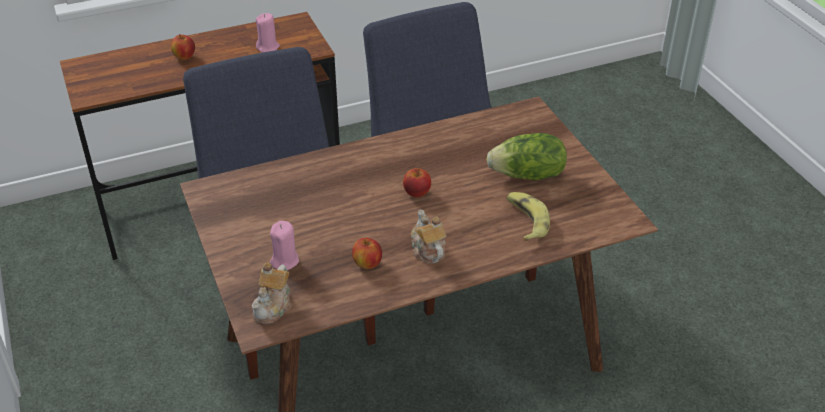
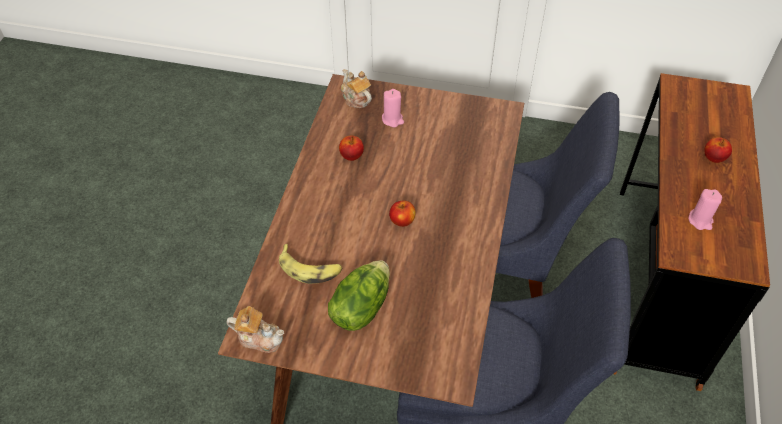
camera: 125 degrees right, 10 degrees up
(427, 250) = (335, 193): teapot -> teapot (259, 338)

